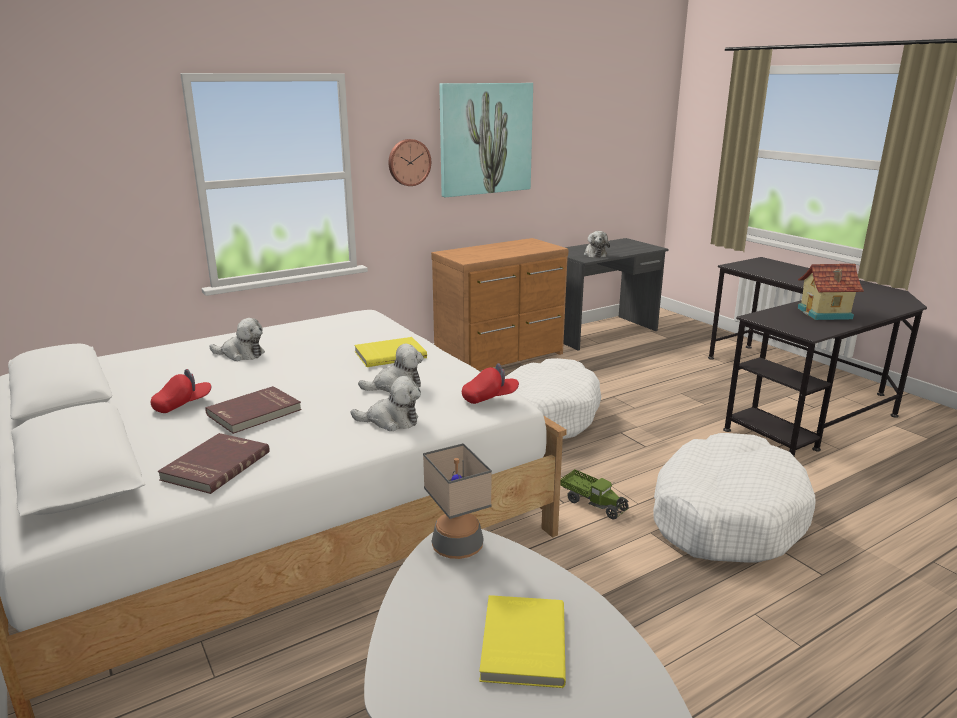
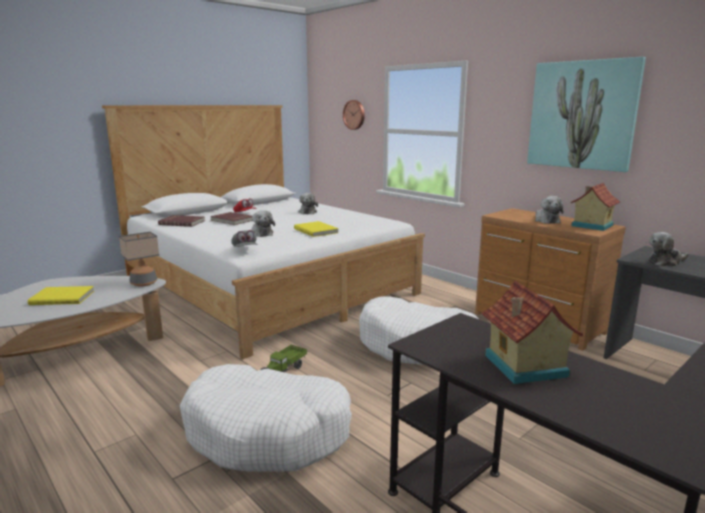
camera: 80 degrees right, 5 degrees down
(391, 421) = (219, 237): plush toy -> plush toy (546, 220)
(408, 162) = (505, 130): wall clock -> wall clock (354, 115)
(490, 398) = (245, 249): red cap -> grey cap
(527, 244) = (591, 225): none -> toy house

